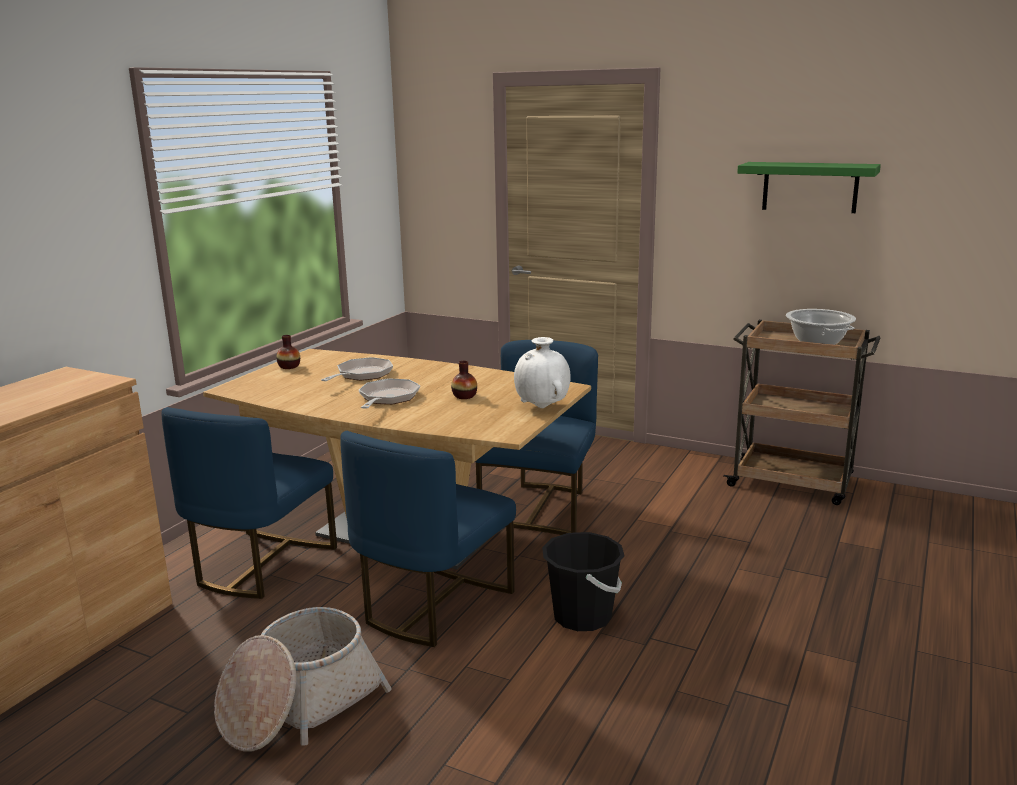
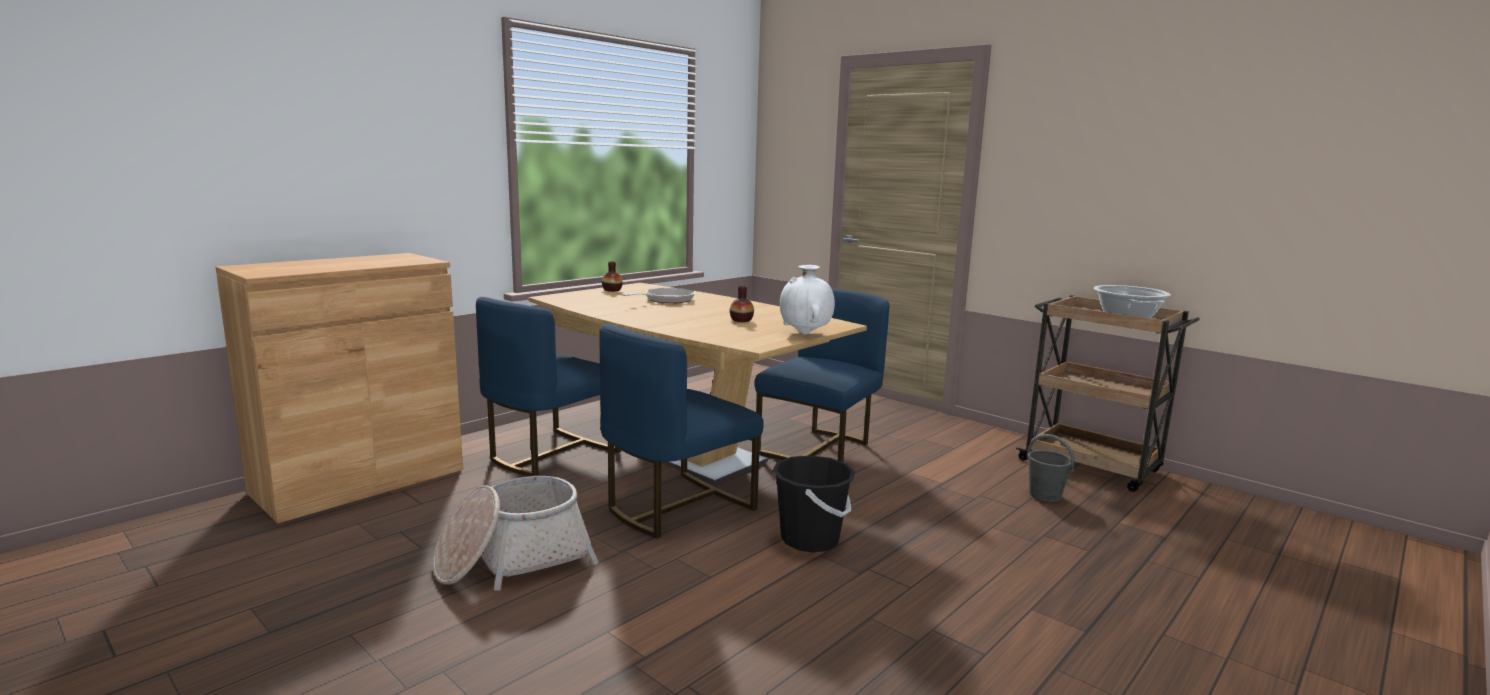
camera: 15 degrees right, 5 degrees down
(387, 398) = (672, 315): frying pan -> none
(767, 524) = (1045, 495): none -> grey bucket
(810, 187) = (1133, 159): green shelf -> none

